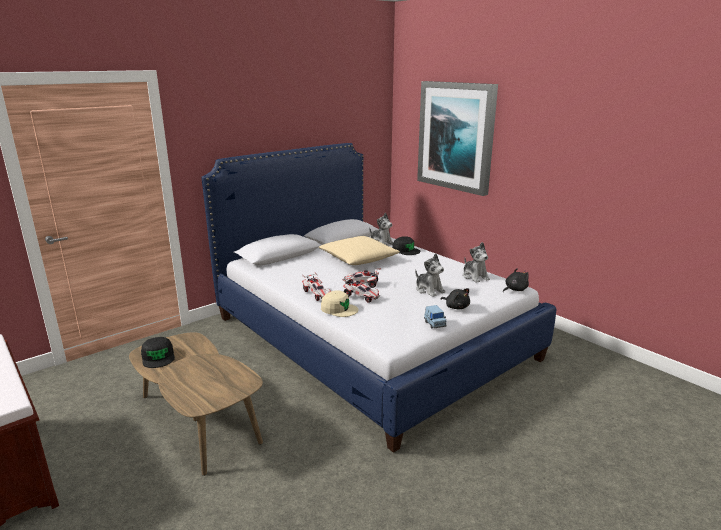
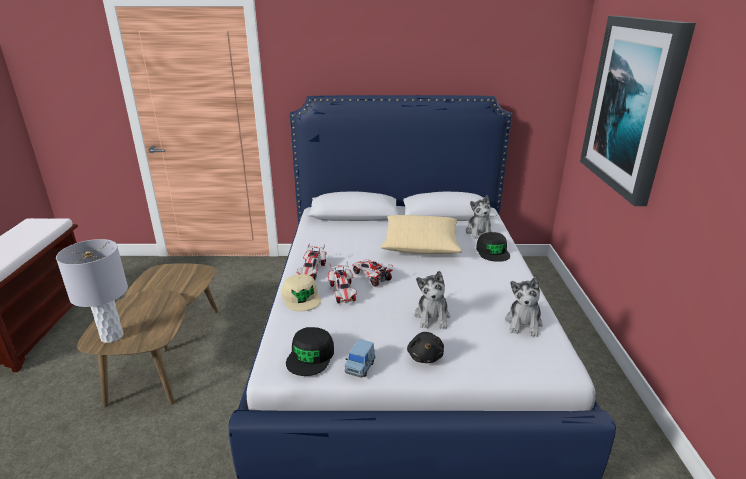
camera: 40 degrees right, 5 degrees up
(158, 357) = (159, 279): black cap -> black cap (311, 356)
(206, 397) = (111, 336): none -> grey table lamp
(514, 289) = (552, 369): black plush toy -> none

